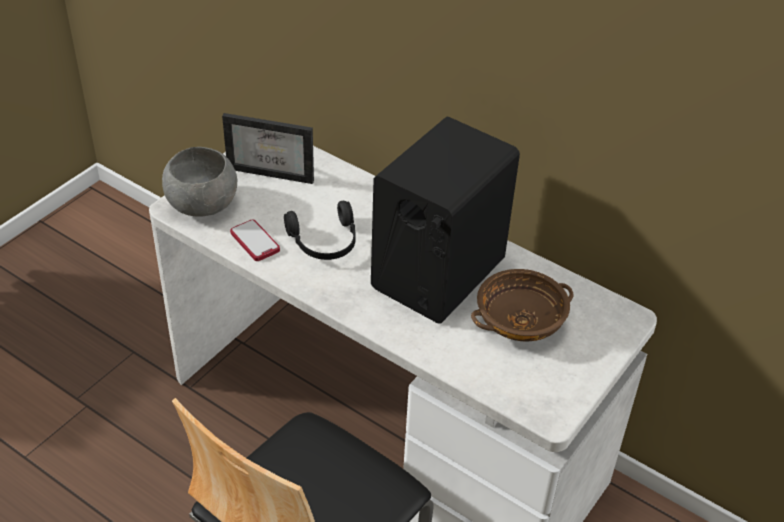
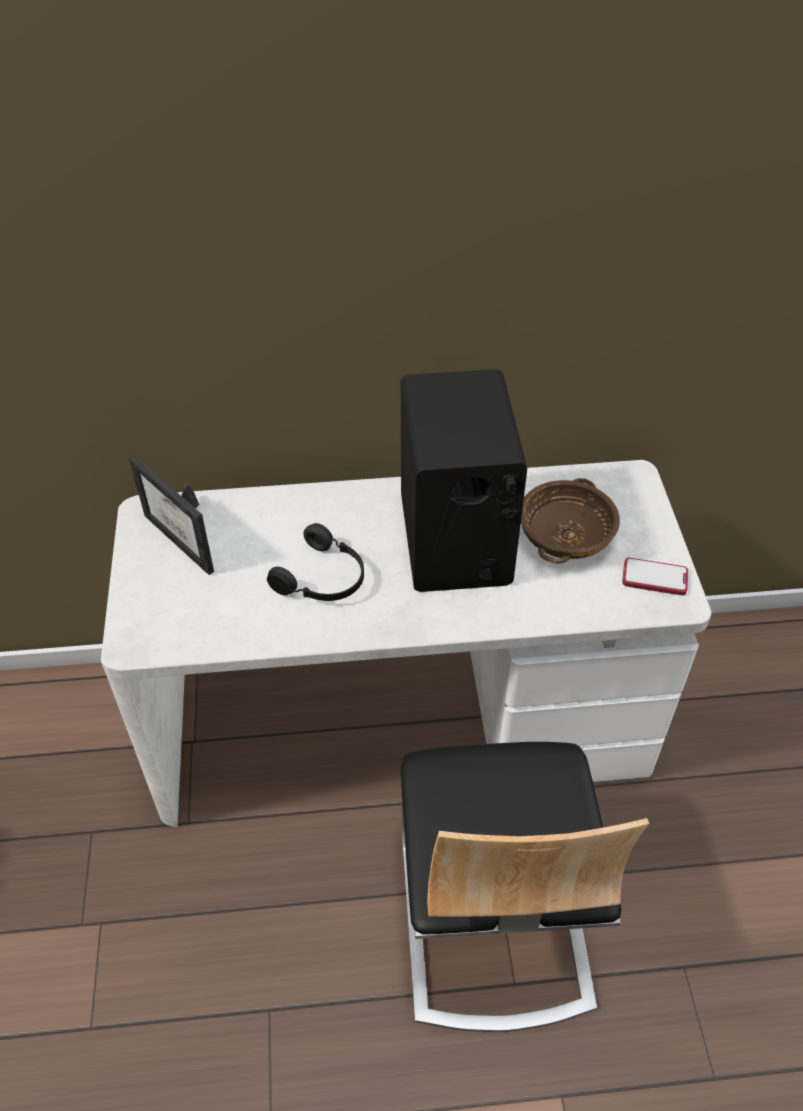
camera: 40 degrees left, 5 degrees up
(202, 203) = (157, 621): grey bowl -> none
(255, 241) = (257, 623): phone -> phone (654, 578)
(274, 170) = (189, 538): picture frame -> picture frame turned 75 degrees clockwise

